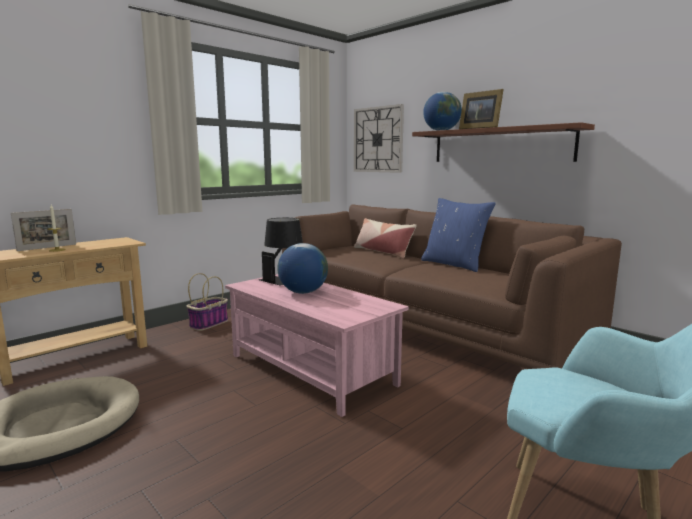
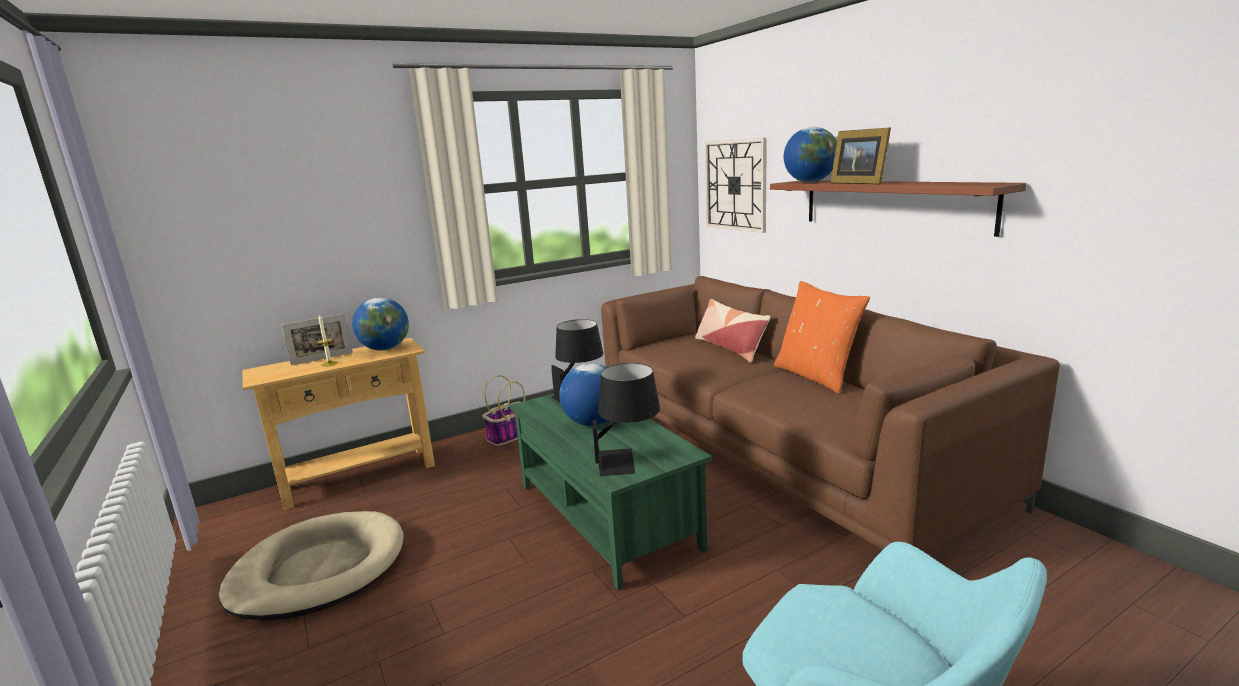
camera: 15 degrees right, 5 degrees up
(107, 242) = (385, 349): none -> globe
(311, 369) = (606, 515): pink coffee table -> green coffee table
(346, 311) = (628, 460): none -> black table lamp
(454, 264) = (816, 376): blue pillow -> orange pillow

